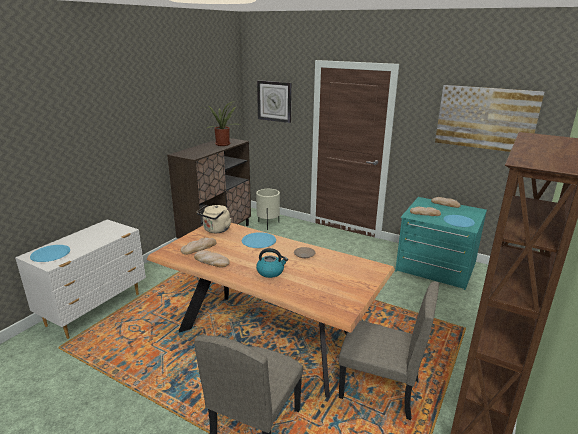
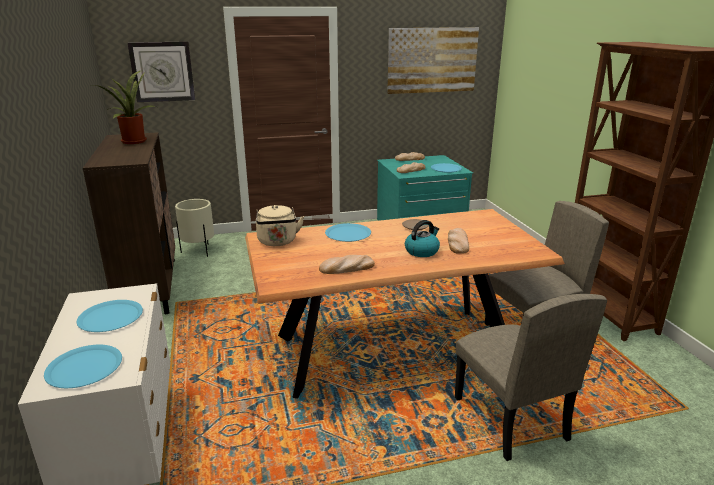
camera: 45 degrees left, 0 degrees up
(96, 237) = (111, 317): none -> blue plate
(199, 248) = (302, 263): bread -> bread (457, 243)

